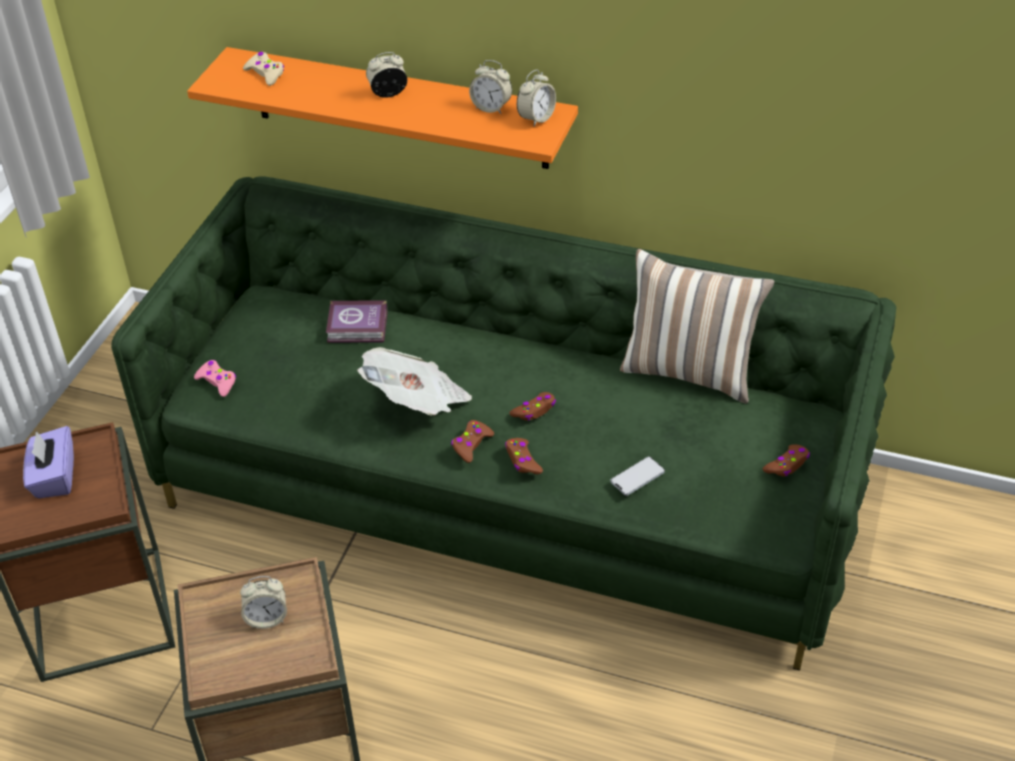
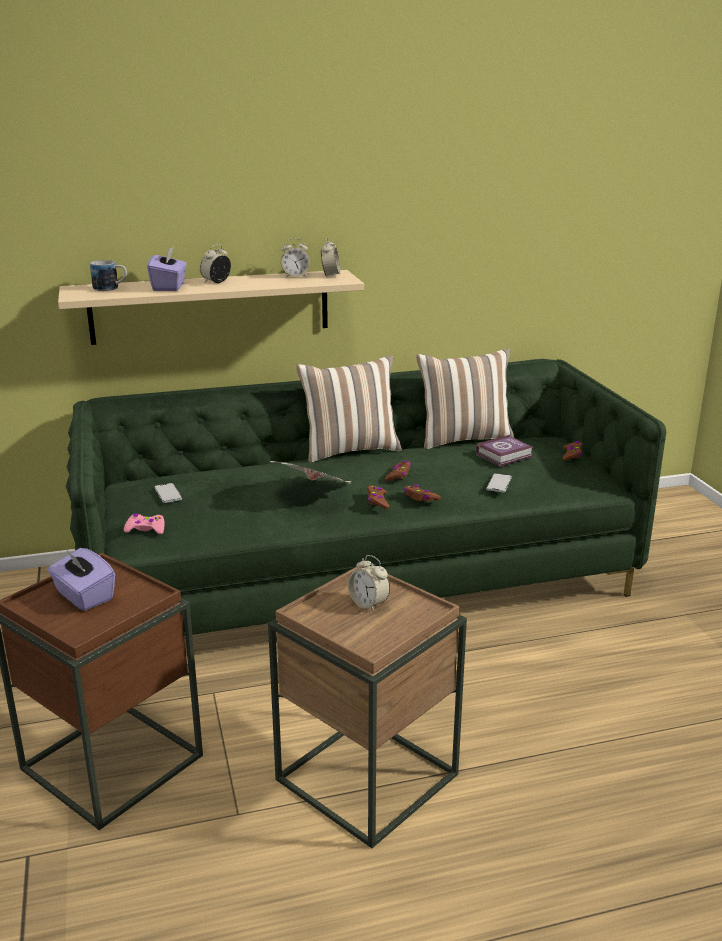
camera: 35 degrees left, 20 degrees down
(265, 73) = (111, 288): beige game controller -> mug
(267, 618) = (368, 604): alarm clock -> alarm clock turned 90 degrees clockwise
(279, 334) = (168, 494): none -> phone
(327, 90) = (169, 287): none -> purple tissue box
(359, 327) = (226, 475): book -> book (505, 455)
(399, 108) = (210, 306): orange shelf -> beige shelf
(531, 336) = (350, 450): none -> pillow

